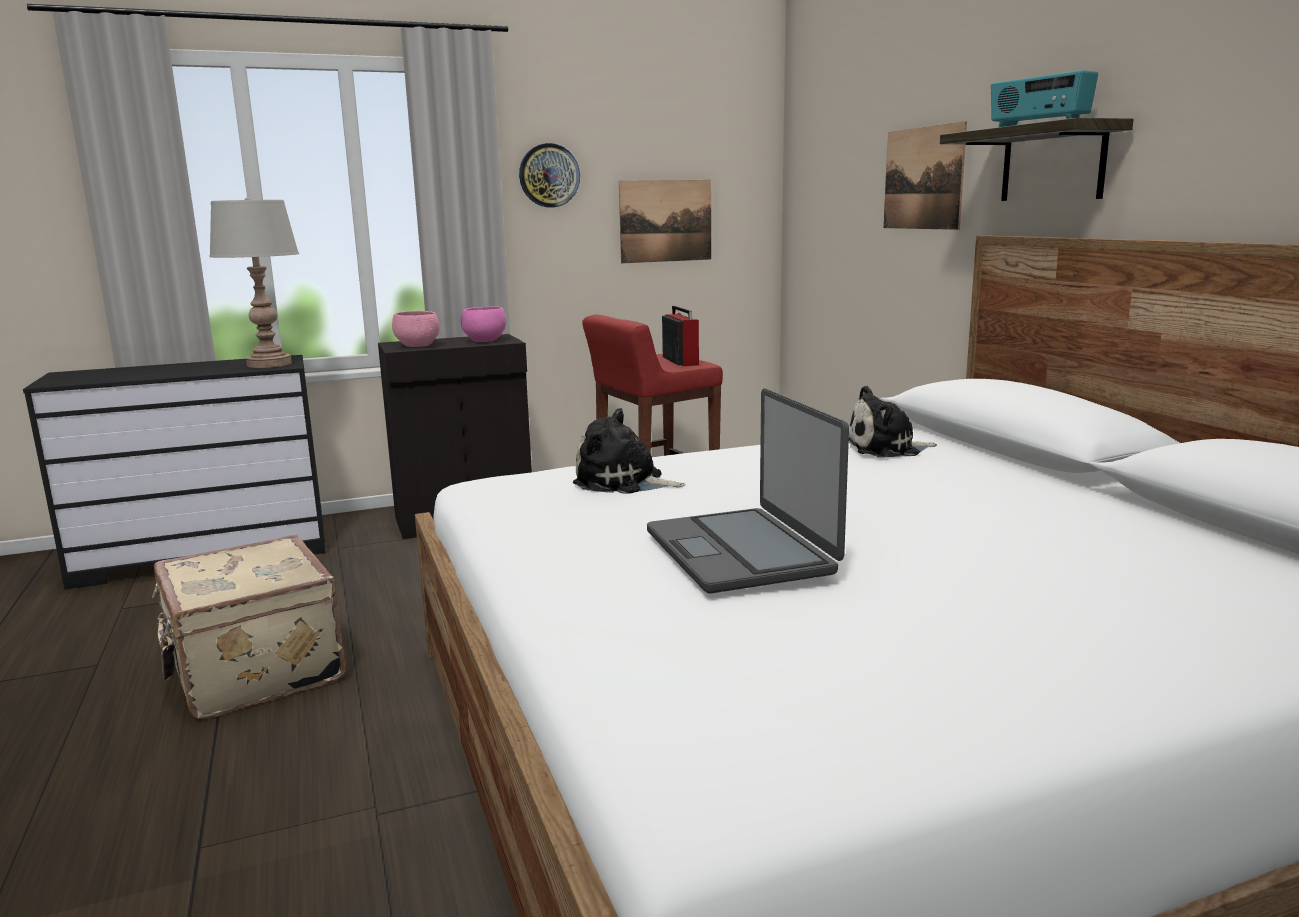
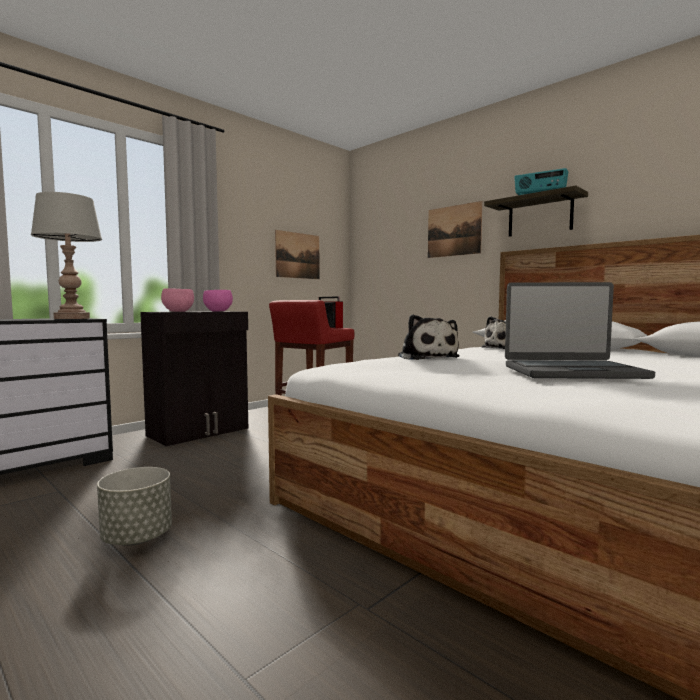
camera: 25 degrees left, 10 degrees down
(253, 671) = (137, 538): beige suitcase -> grey planter
(549, 175) = (239, 221): wall clock -> none
(623, 482) = (426, 358): plush toy -> plush toy turned 105 degrees counterclockwise
(741, 551) = (572, 372): laptop -> laptop turned 45 degrees counterclockwise

